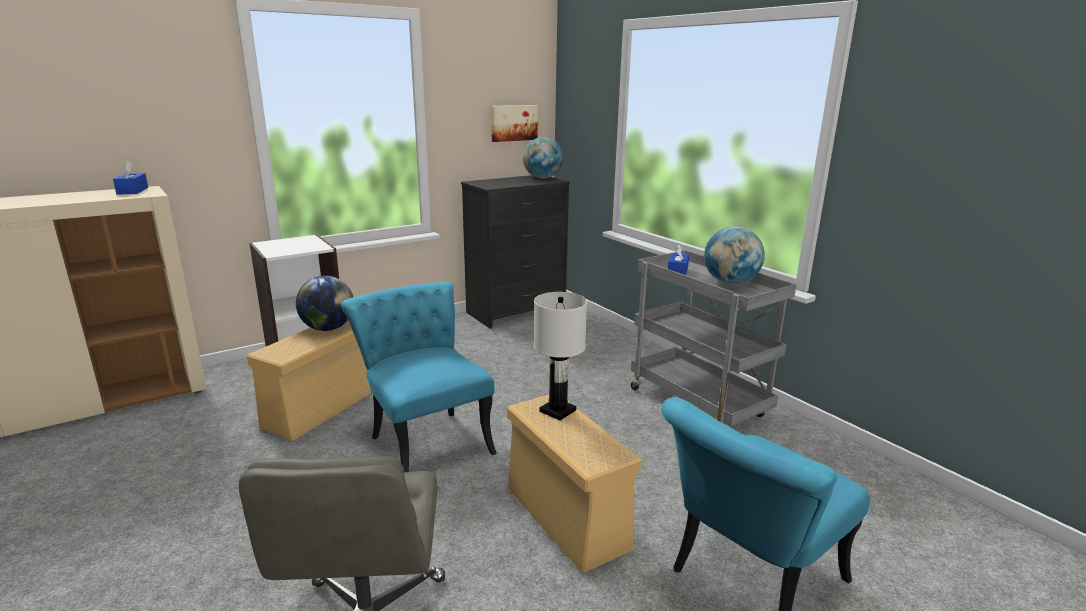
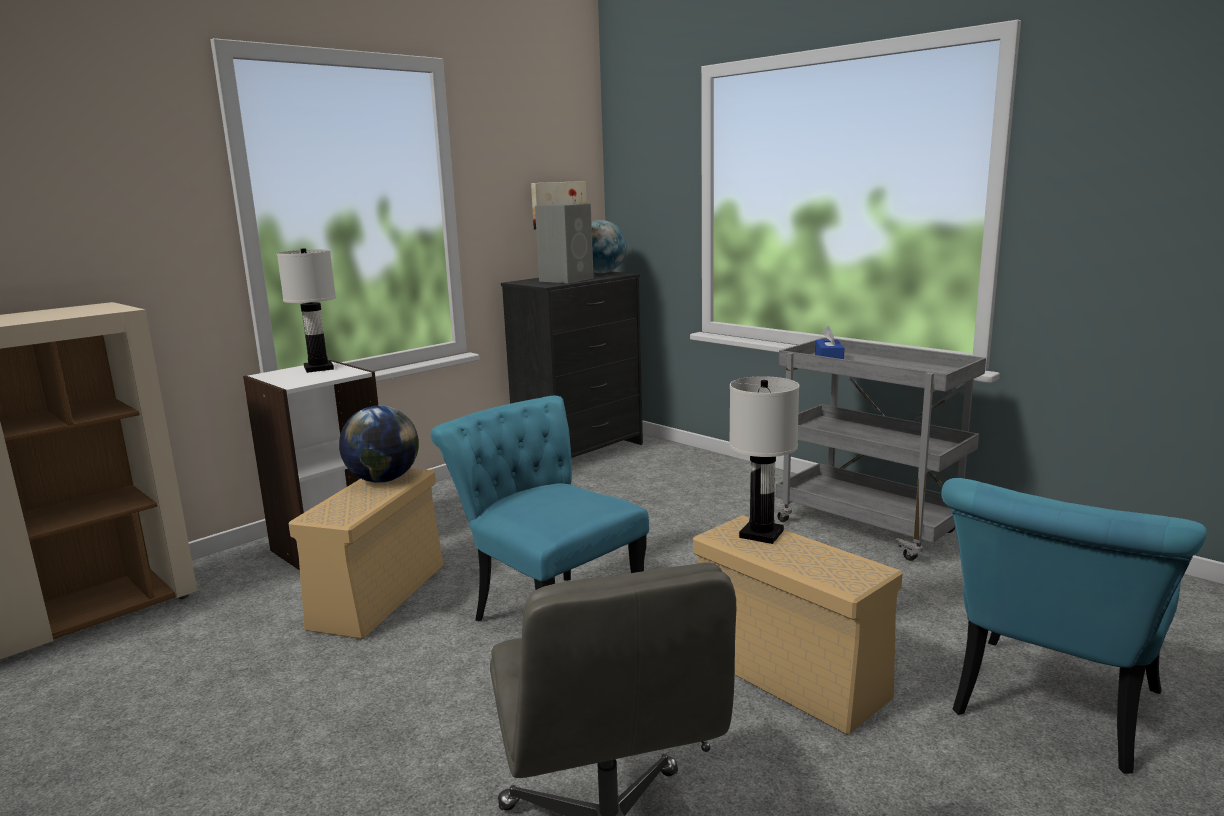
camera: 10 degrees left, 5 degrees down
(132, 191) = (84, 308): blue tissue box -> none
(302, 241) = (318, 368): none -> white table lamp
(510, 183) = (567, 279): none -> grey speaker
(730, 283) = (901, 366): globe -> none

